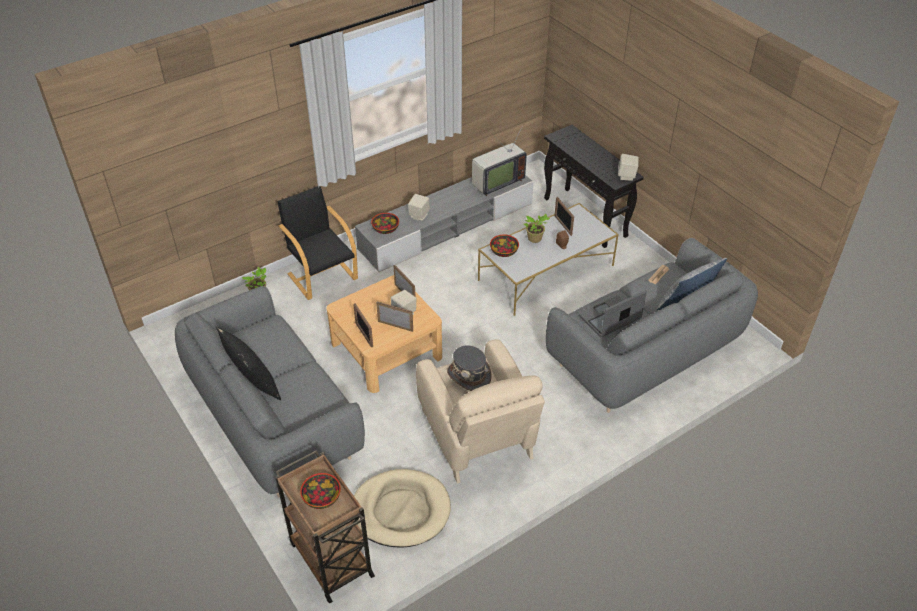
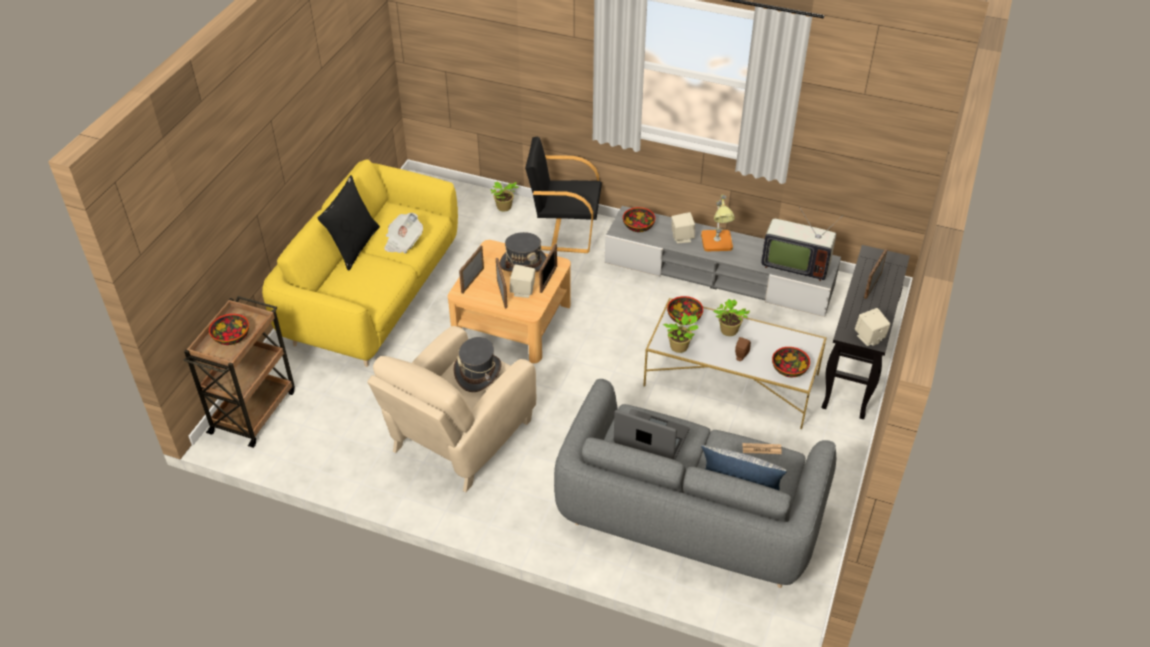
camera: 55 degrees right, 0 degrees up
(274, 419) = (372, 296): grey sofa -> yellow sofa
(283, 351) = (403, 242): none -> newspaper
(322, 275) = (564, 231): black armchair -> black armchair turned 105 degrees counterclockwise
(375, 299) = (524, 263): none -> grey hat
(401, 510) = (334, 429): beige dog bed -> none
(443, 204) = (717, 244): none -> table lamp
(529, 267) = (680, 347): none -> potted plant
(563, 225) = (774, 342): picture frame -> picture frame (872, 285)
(591, 232) = (788, 369): none -> bowl

